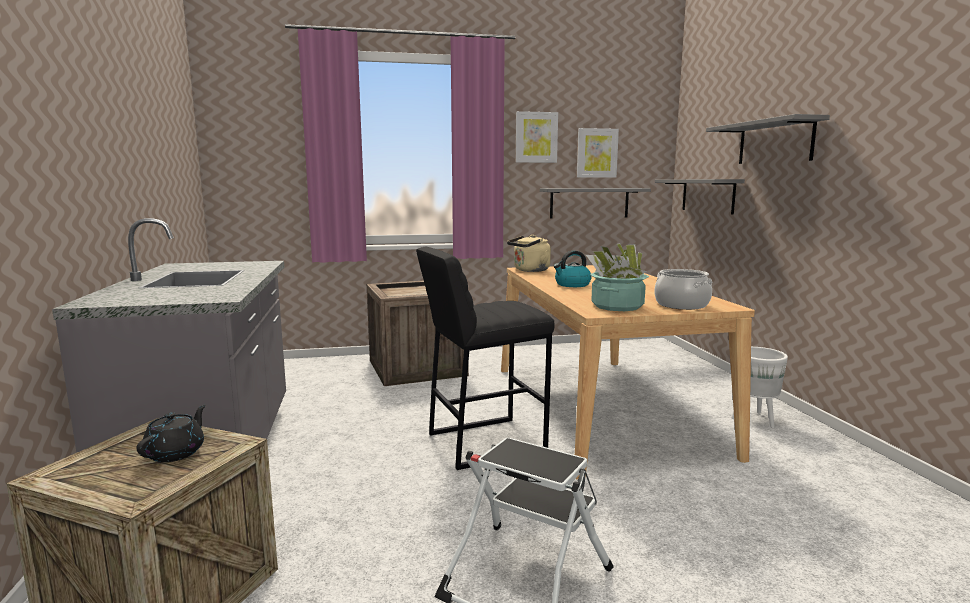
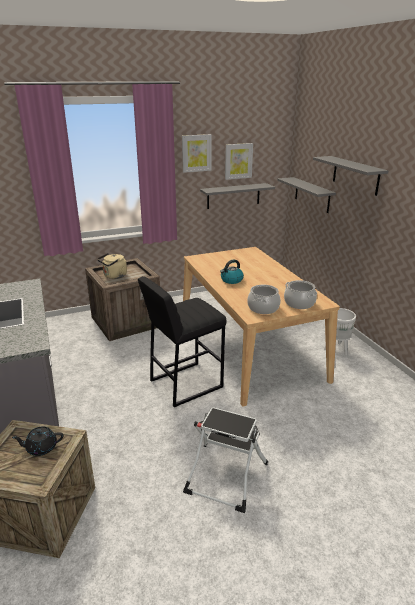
camera: 10 degrees left, 15 degrees up
(176, 453) = (41, 448): black teapot -> black teapot turned 105 degrees counterclockwise
(530, 270) = (200, 260): beige kettle -> beige kettle (114, 276)
(617, 306) = (263, 308): potted plant -> cooking pot

